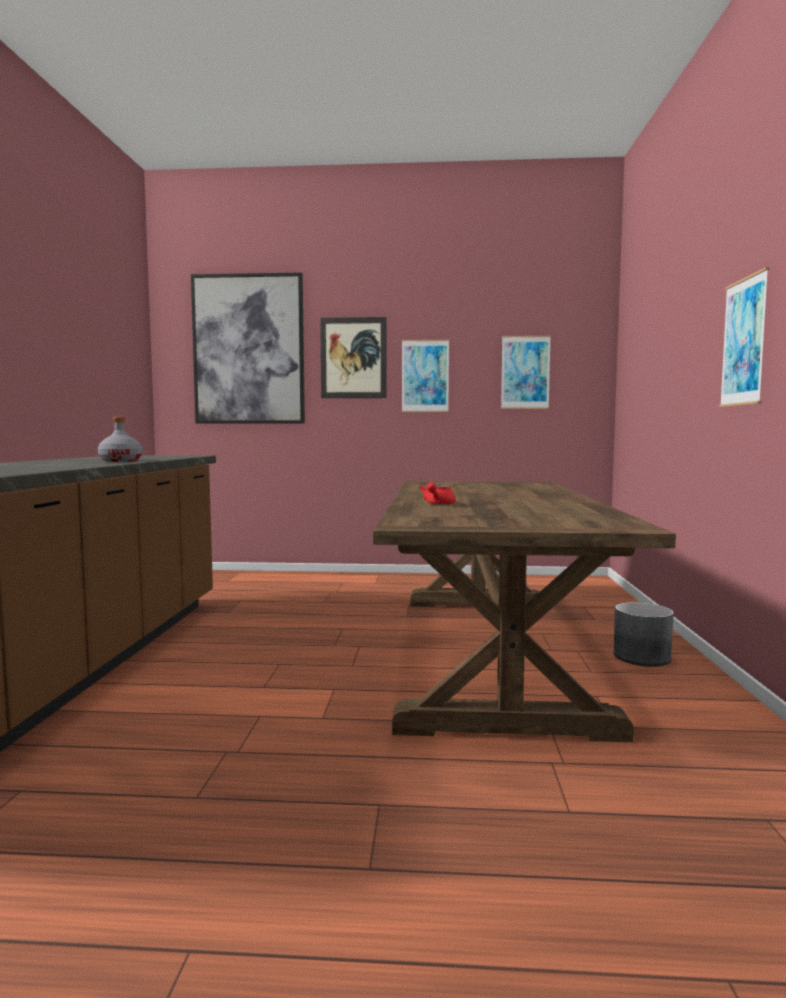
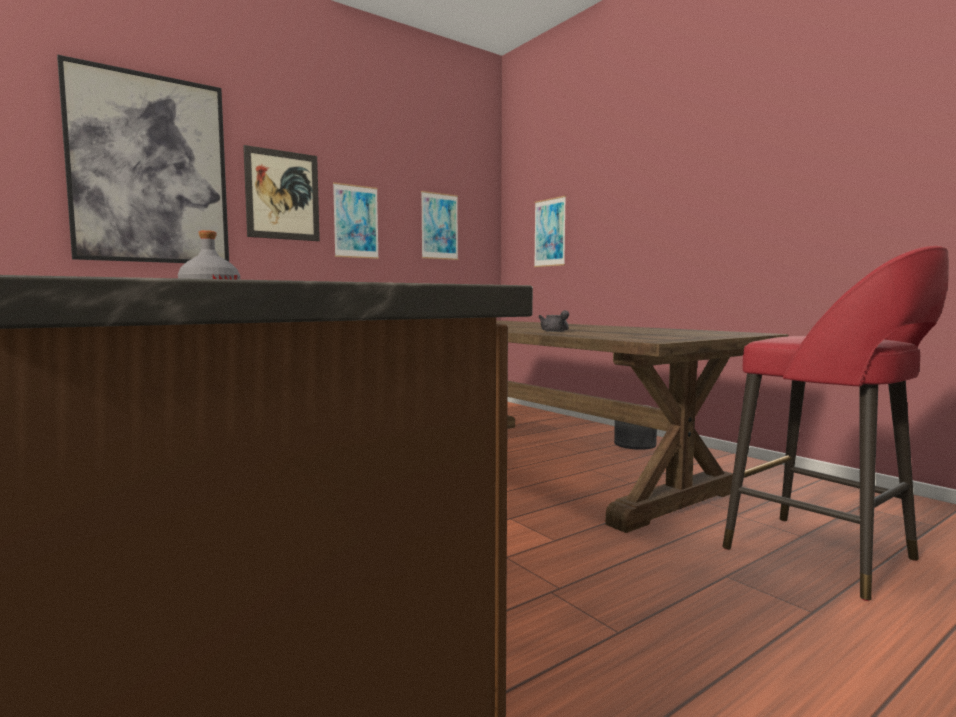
camera: 40 degrees left, 0 degrees up
(437, 504) = (556, 331): red teapot -> grey teapot
(533, 839) = (824, 556): none -> red stool
(744, 342) = (698, 211): picture -> picture (550, 232)

